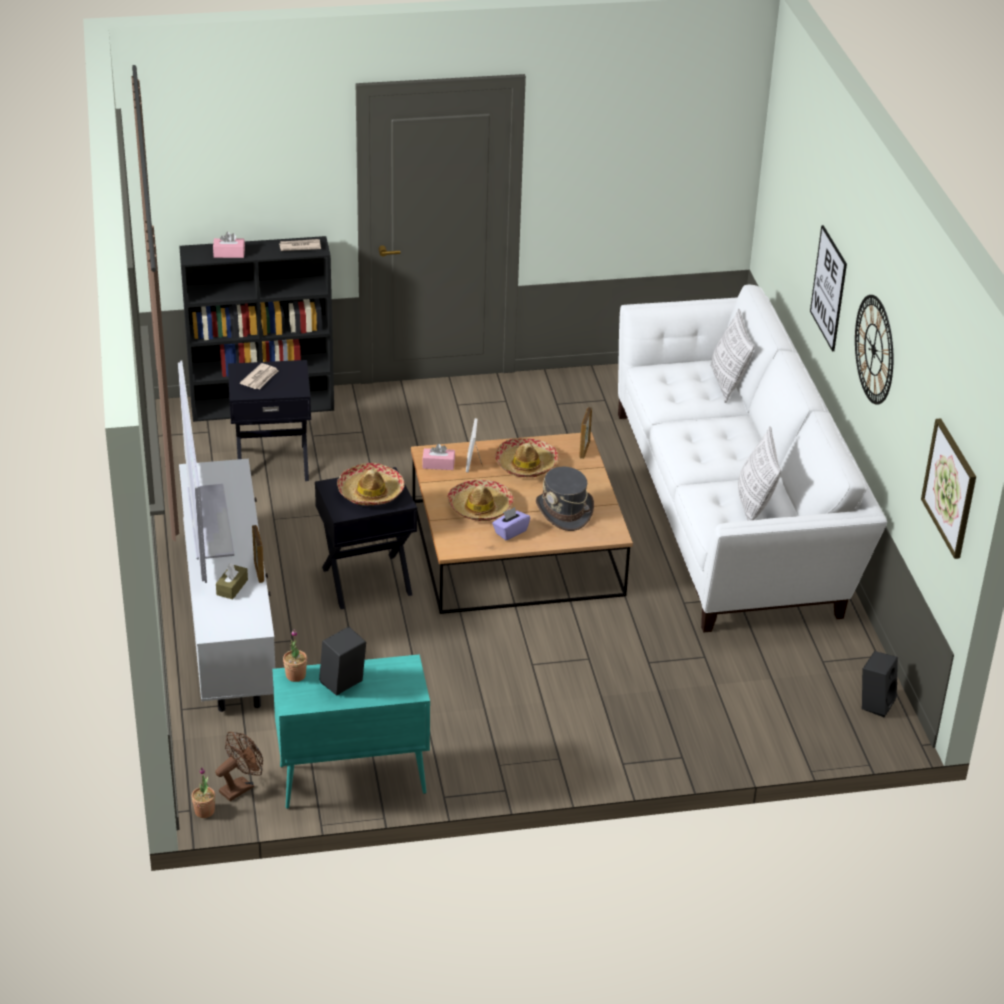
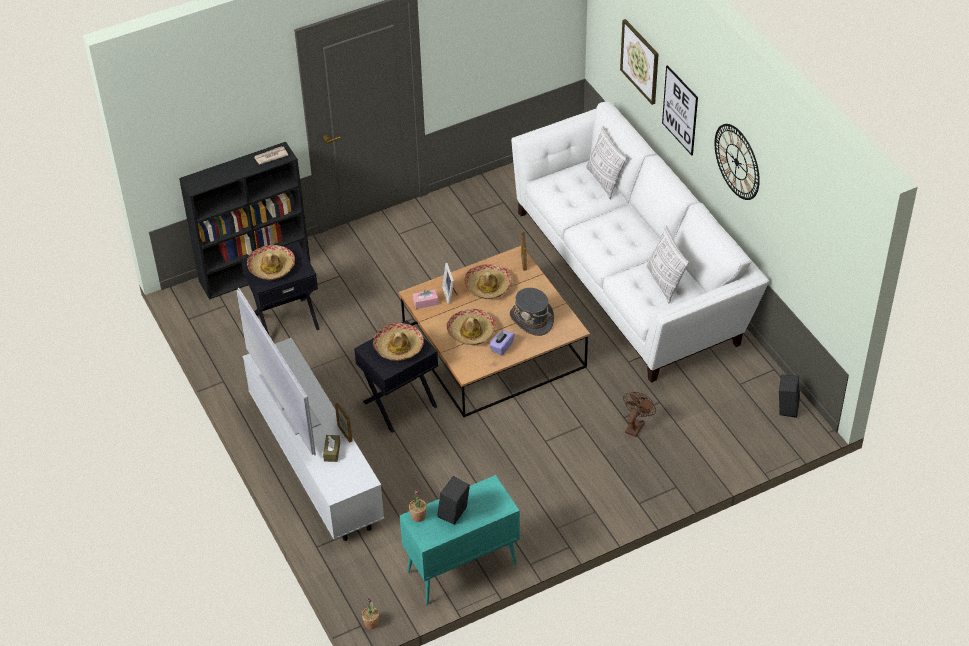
camera: 15 degrees left, 10 degrees up
(229, 253) = (221, 176): pink tissue box -> none
(240, 787) = (387, 597): brown fan -> brown fan (636, 425)
(260, 378) = (271, 267): newspaper -> hat
(950, 488) = (831, 267): picture -> picture (640, 61)

